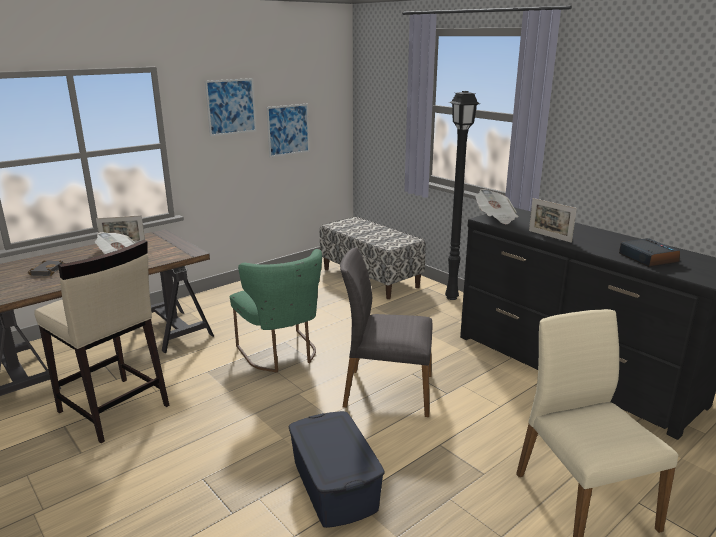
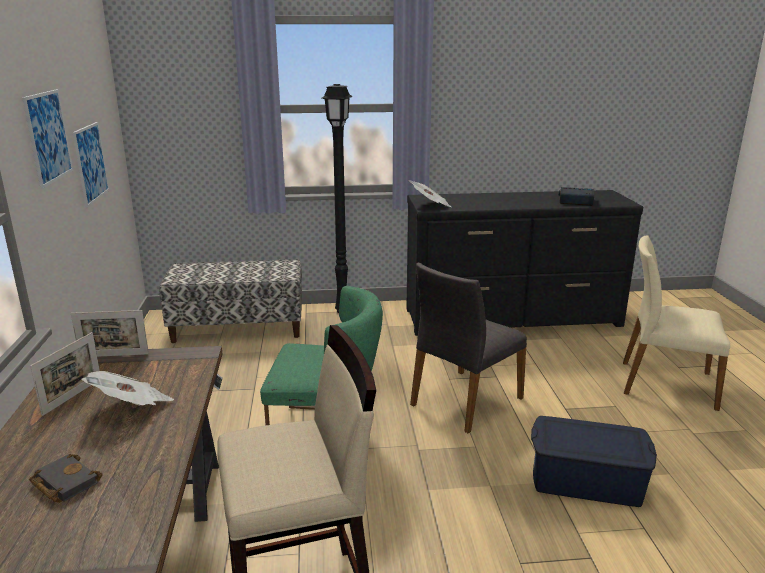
camera: 55 degrees left, 0 degrees up
(549, 236) = (499, 206): picture frame -> picture frame (114, 355)

